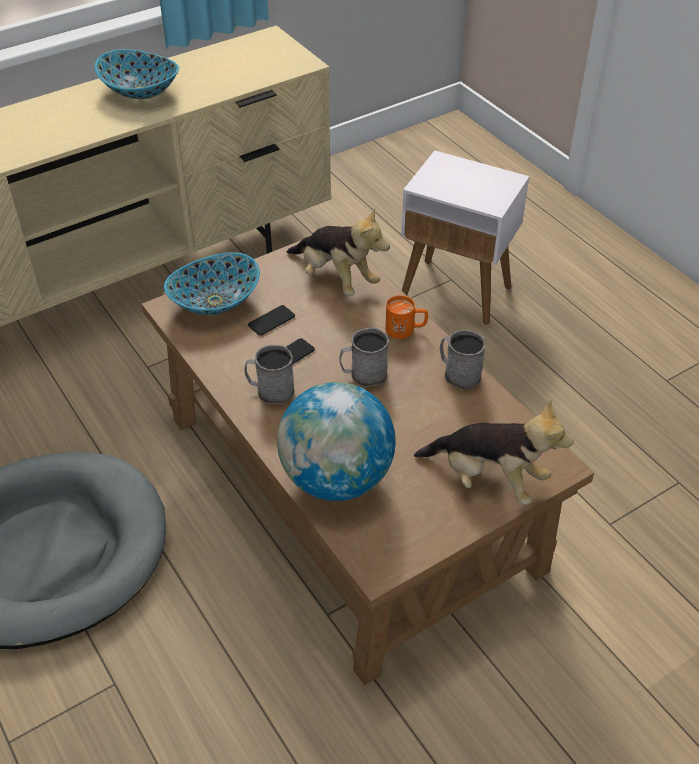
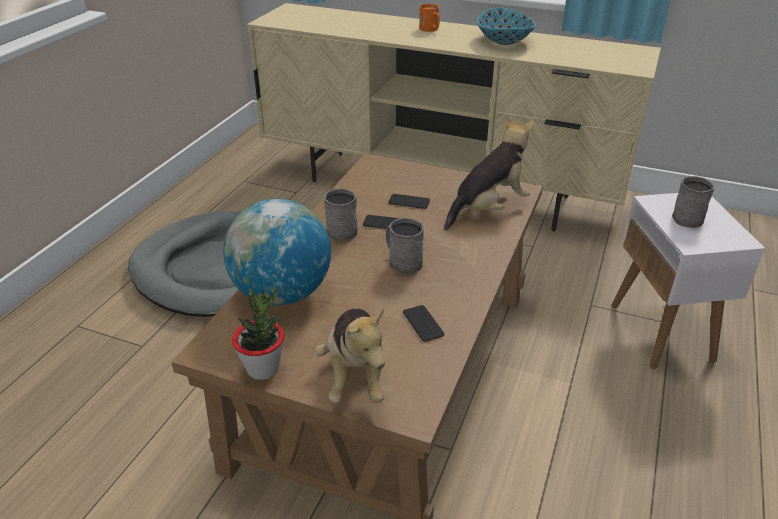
camera: 55 degrees right, 10 degrees down
(215, 302) = (399, 175): bowl -> none
(336, 279) = (488, 209): plush toy -> plush toy turned 135 degrees counterclockwise
(406, 330) = (476, 261): orange mug -> orange mug (430, 30)
(434, 536) = (263, 368): none -> potted plant
(458, 374) = (459, 308): grey mug -> grey mug (686, 217)
(459, 406) = (423, 324): none -> phone

